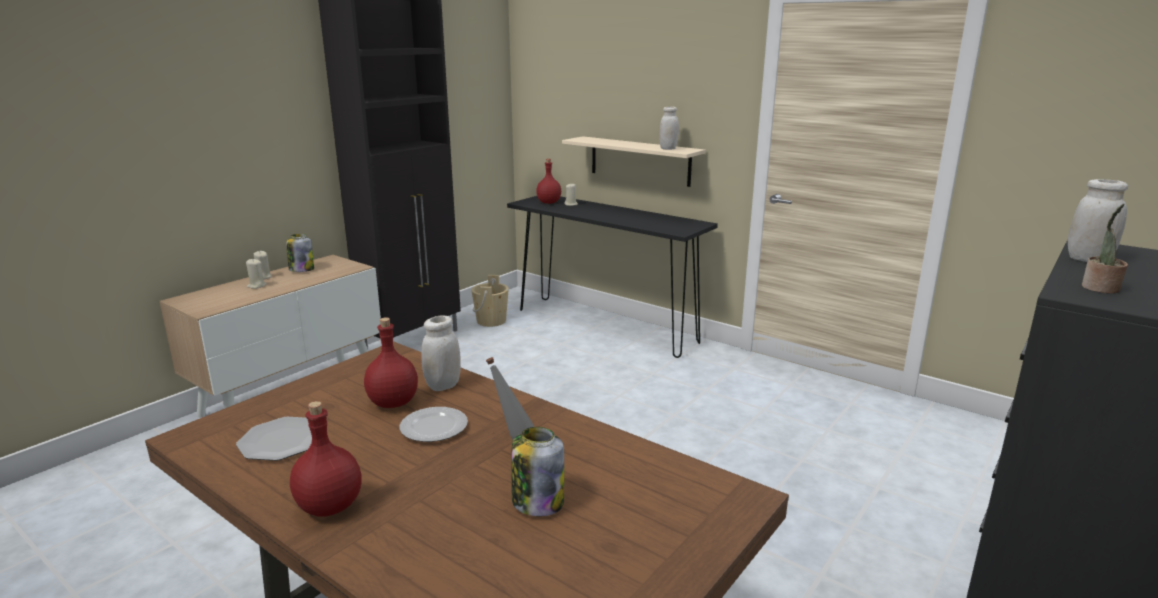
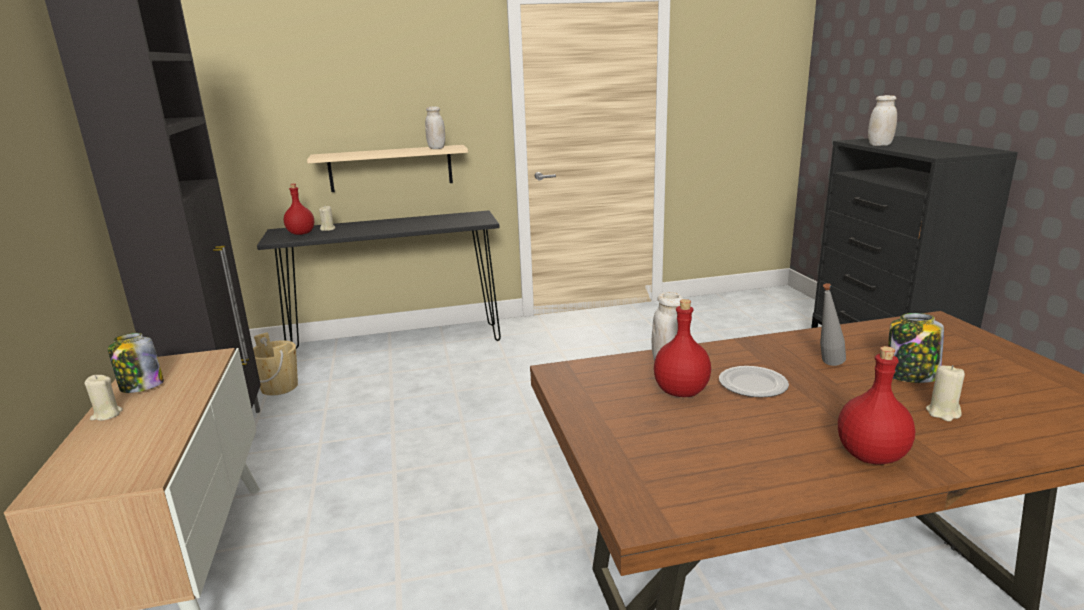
camera: 50 degrees left, 0 degrees up
(256, 286) = (131, 424): beige candle -> beige candle (943, 413)
(282, 441) = (711, 458): plate -> none
(1100, 288) = (931, 151): potted plant -> none

